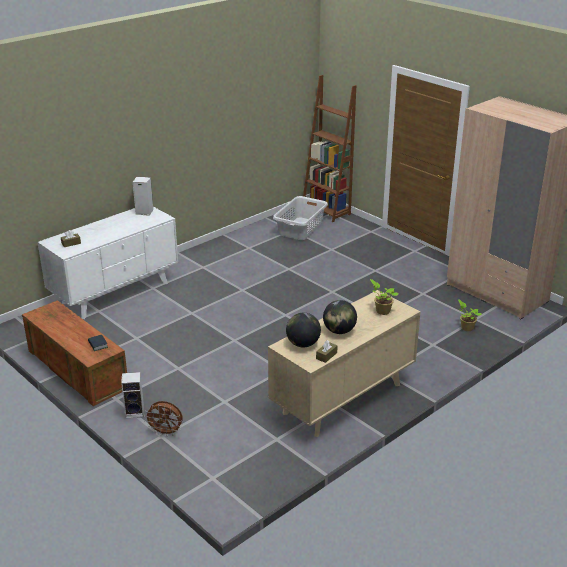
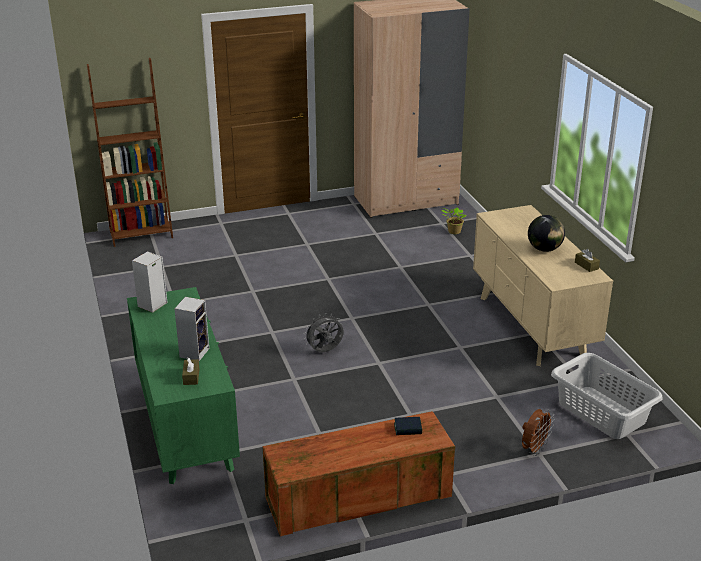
camera: 65 degrees left, 0 degrees up
(115, 292) = (186, 429): white dresser -> green dresser
(135, 412) = (482, 464): speaker -> speaker (194, 352)
(233, 315) = (325, 351): none -> grey fan
(300, 229) = (165, 260): grey laundry basket -> grey laundry basket (601, 413)
(303, 344) = (558, 272): globe -> none
(382, 311) = (519, 221): potted plant -> none

